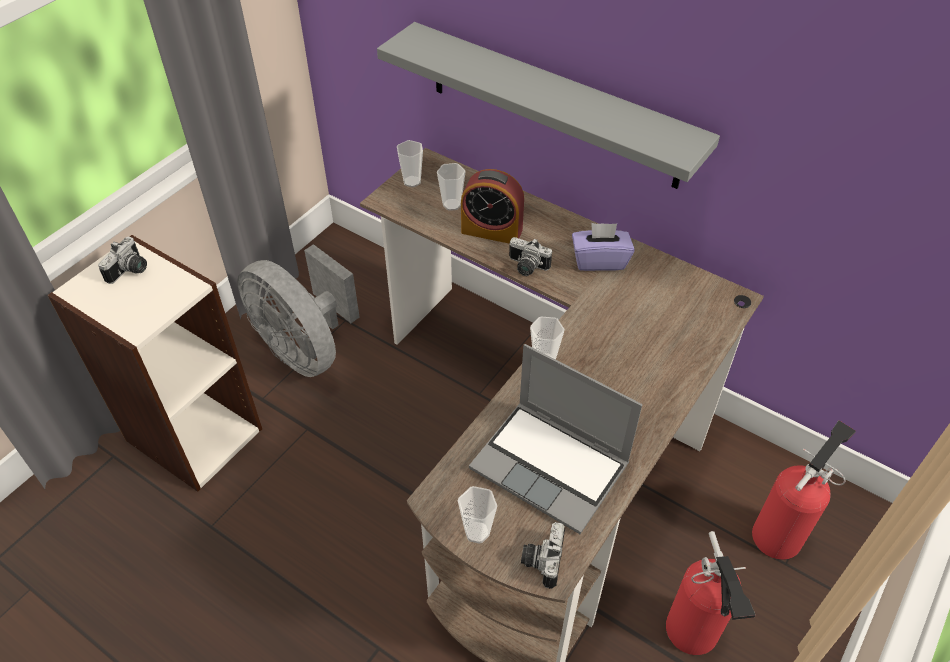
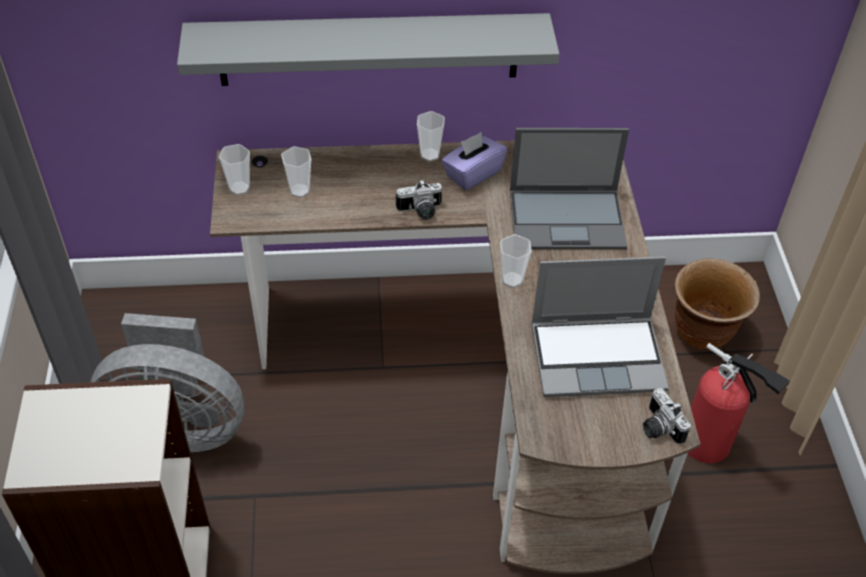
camera: 40 degrees left, 0 degrees up
(130, 271) = (68, 419): camera -> none
(477, 532) = (595, 439): cup -> cup (430, 155)
(492, 231) = (359, 195): alarm clock -> none
(644, 339) = (568, 219): none -> laptop
(780, 533) = (703, 332): fire extinguisher -> brown planter

